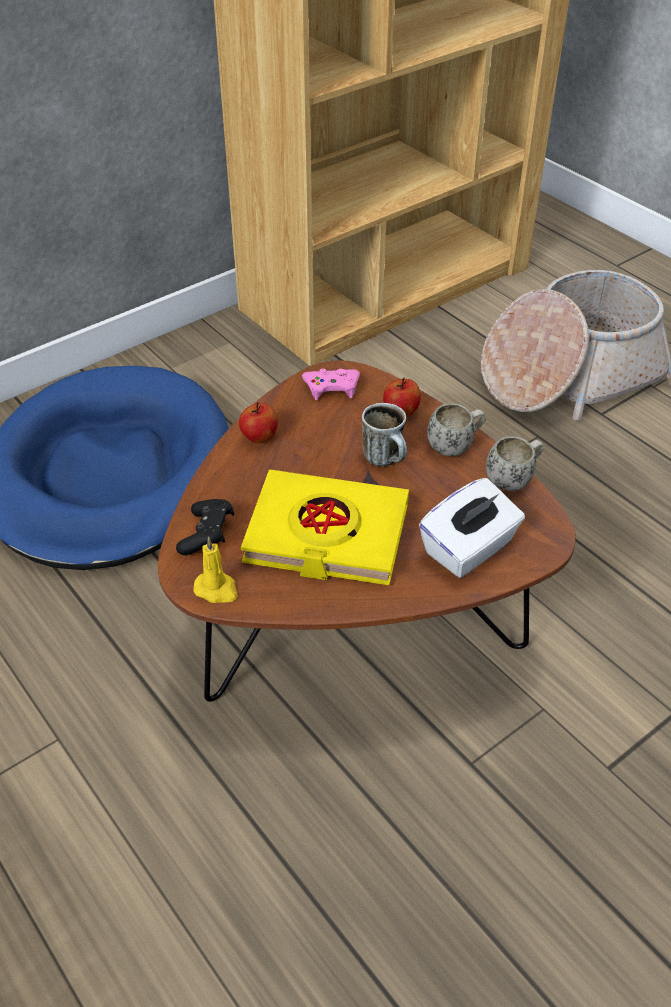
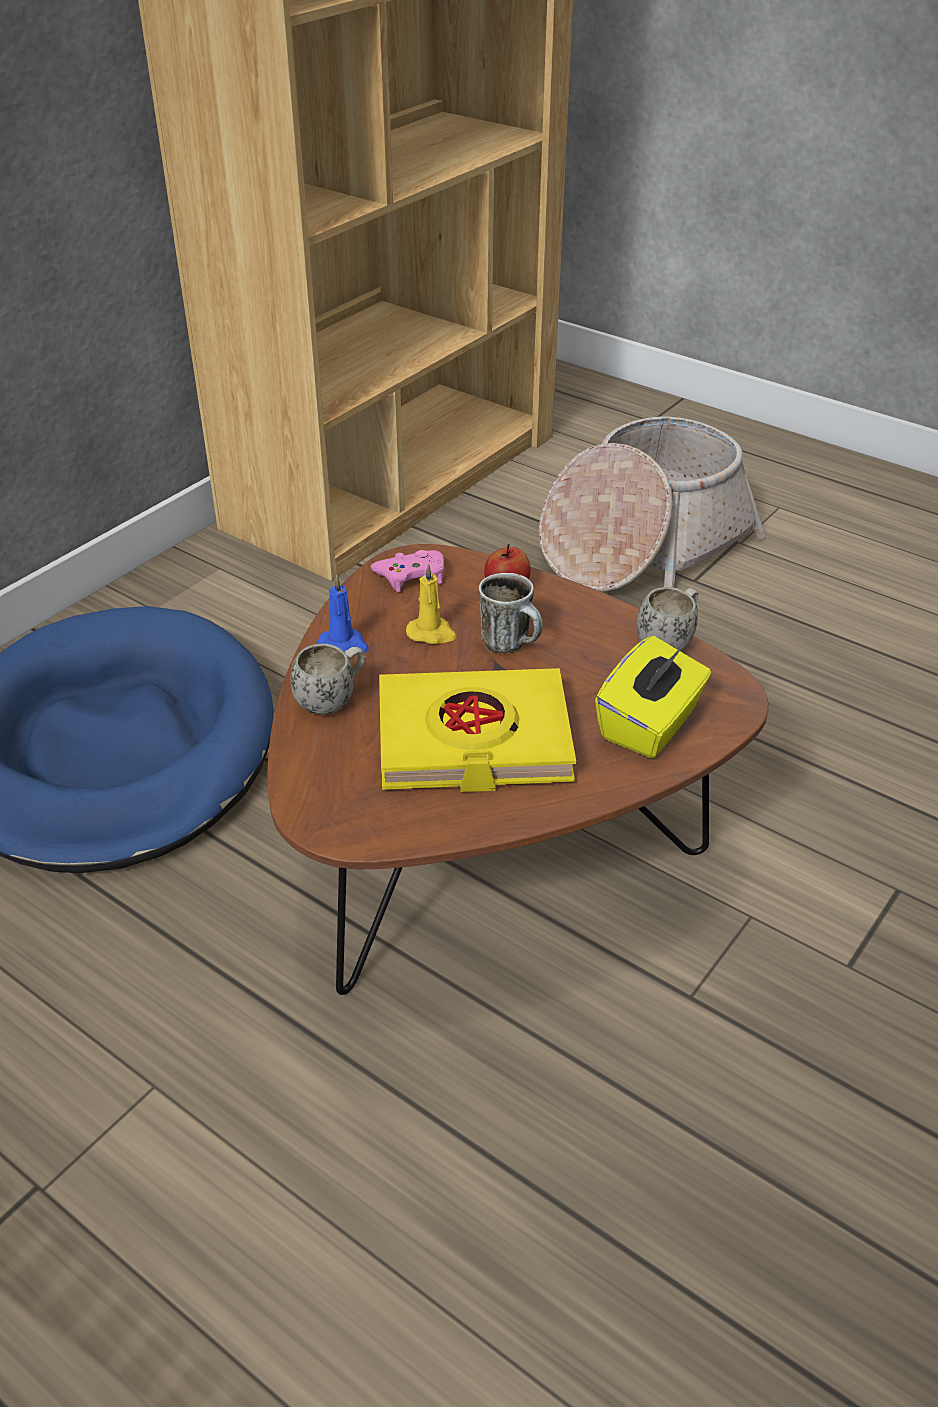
camera: 15 degrees left, 5 degrees down
(207, 535) = (324, 767): black game controller -> none
(217, 589) = (361, 827): yellow candle -> yellow candle (432, 633)
(259, 437) = (344, 645): apple -> blue candle
(455, 446) = (586, 616): white mug -> white mug (332, 700)
(469, 549) = (650, 725): white tissue box -> yellow tissue box

